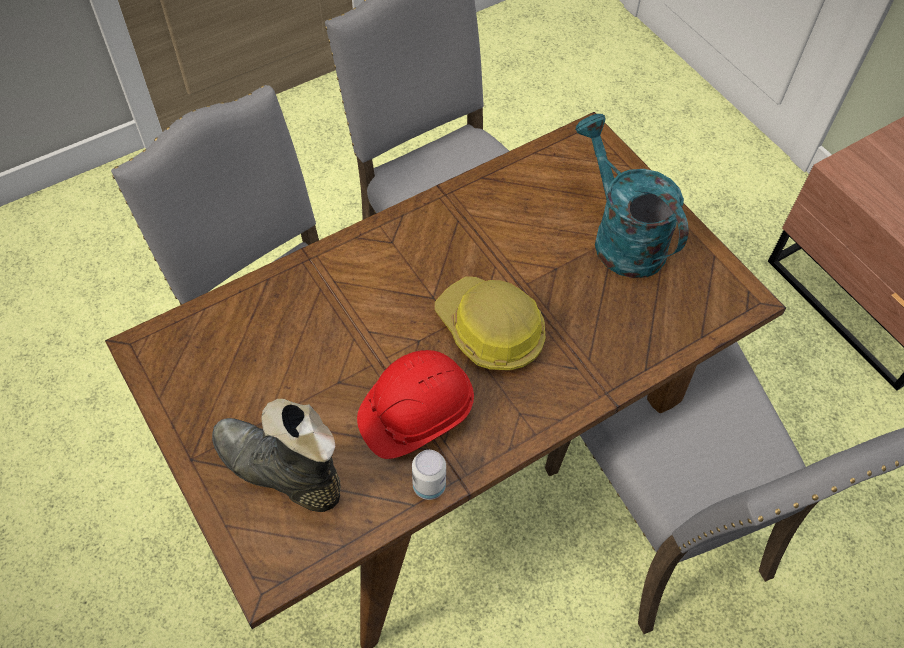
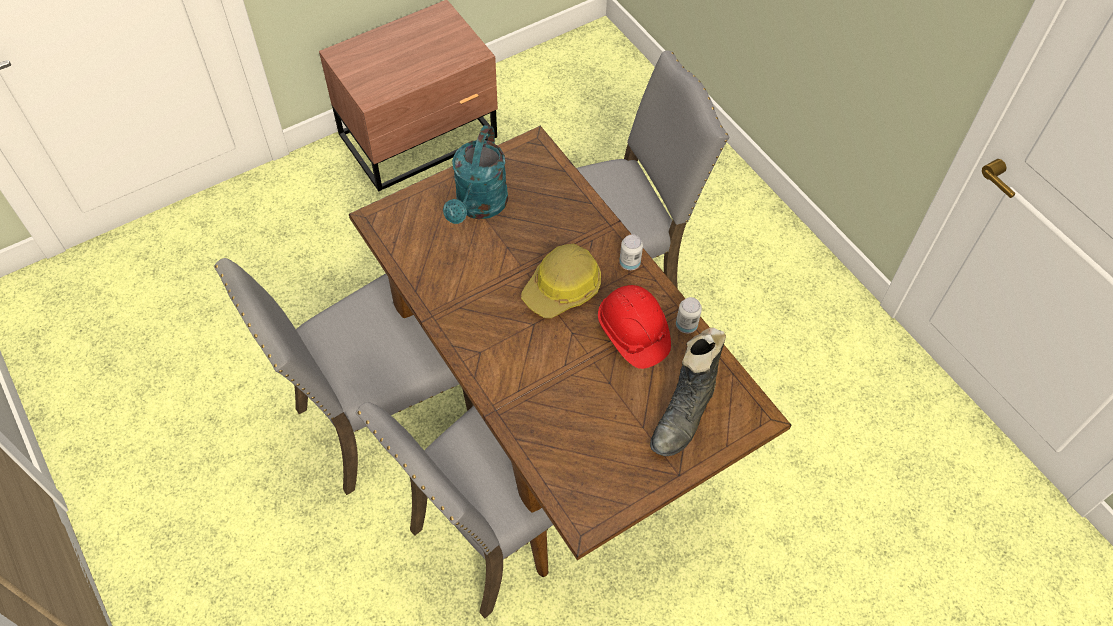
camera: 90 degrees left, 0 degrees up
(538, 415) = (629, 263): none -> can
(621, 236) = (479, 206): turquoise watering can -> turquoise watering can turned 45 degrees counterclockwise

